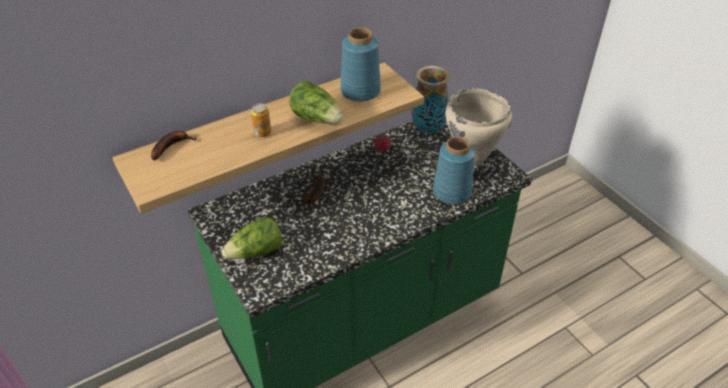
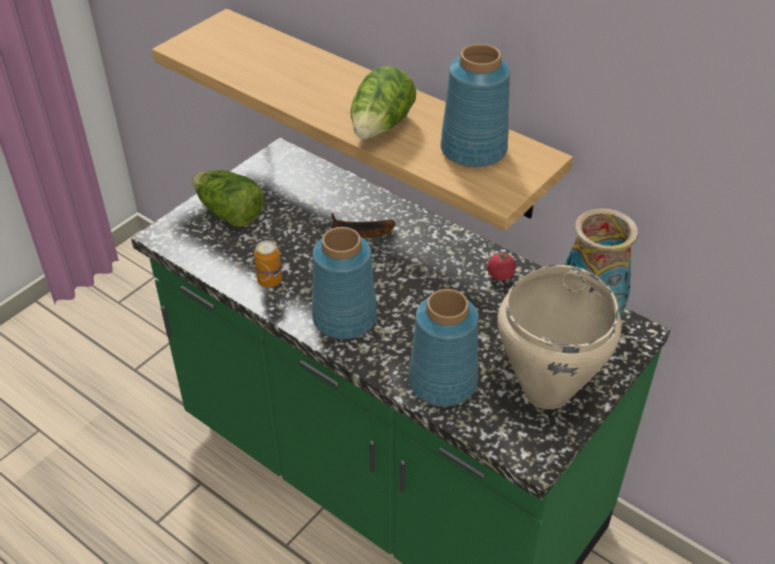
camera: 70 degrees right, 0 degrees up
(171, 146) = (262, 37): banana -> none
(262, 133) = (322, 92): can -> can (270, 281)
(386, 219) = (343, 318): none -> blue vase

